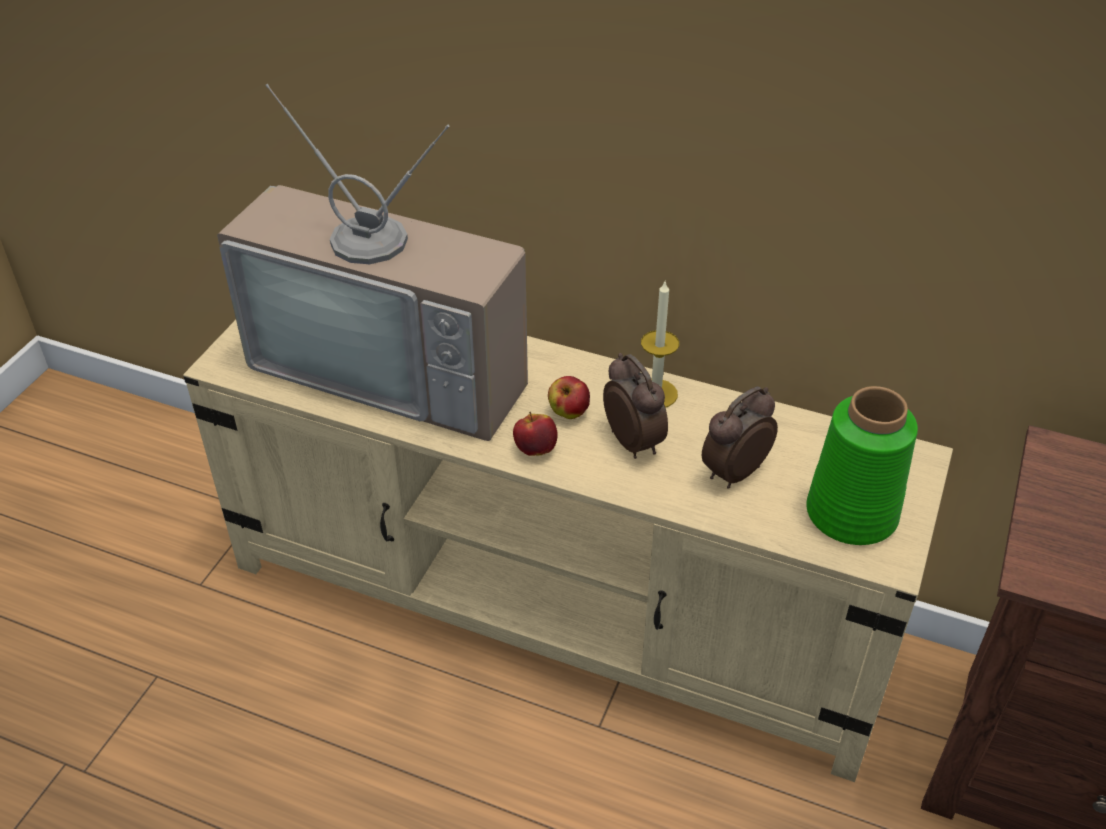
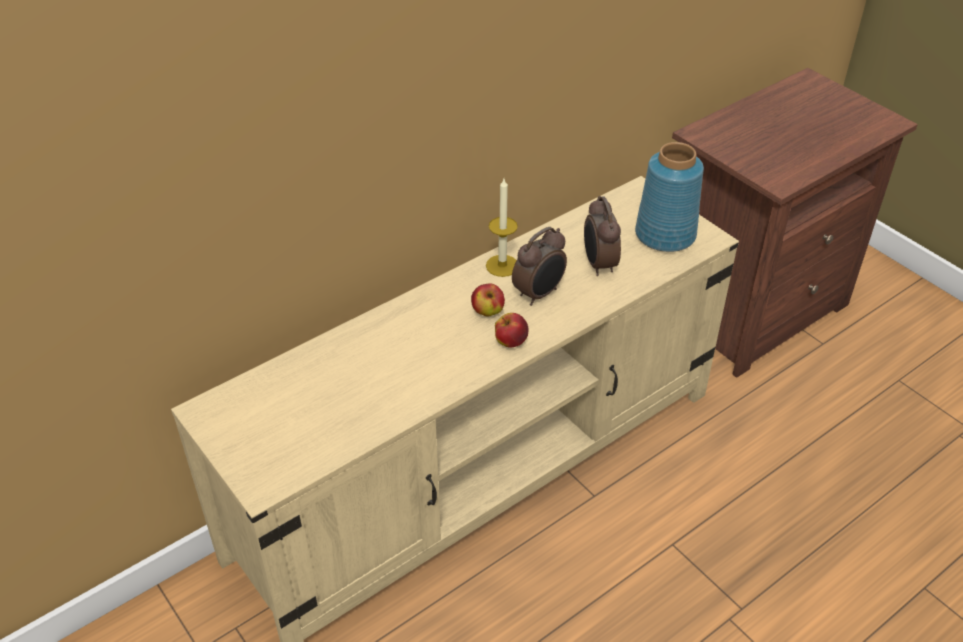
camera: 60 degrees left, 0 degrees up
(398, 365) = (361, 379): television -> none
(634, 442) = (539, 294): alarm clock -> alarm clock turned 135 degrees clockwise
(852, 515) = (666, 235): green vase -> blue vase

